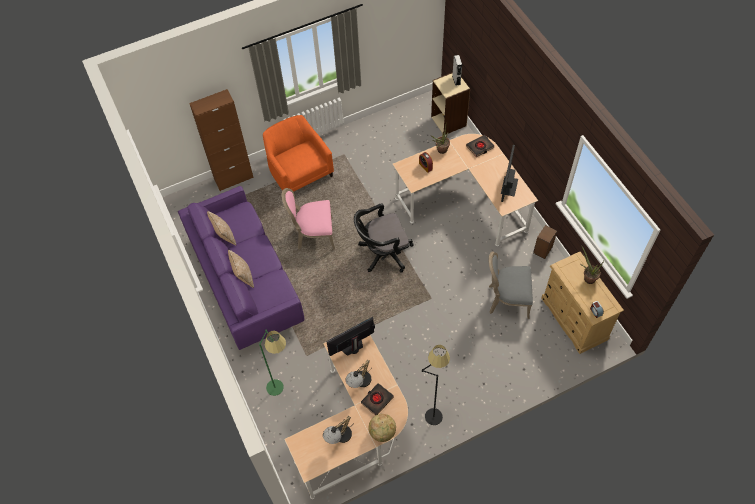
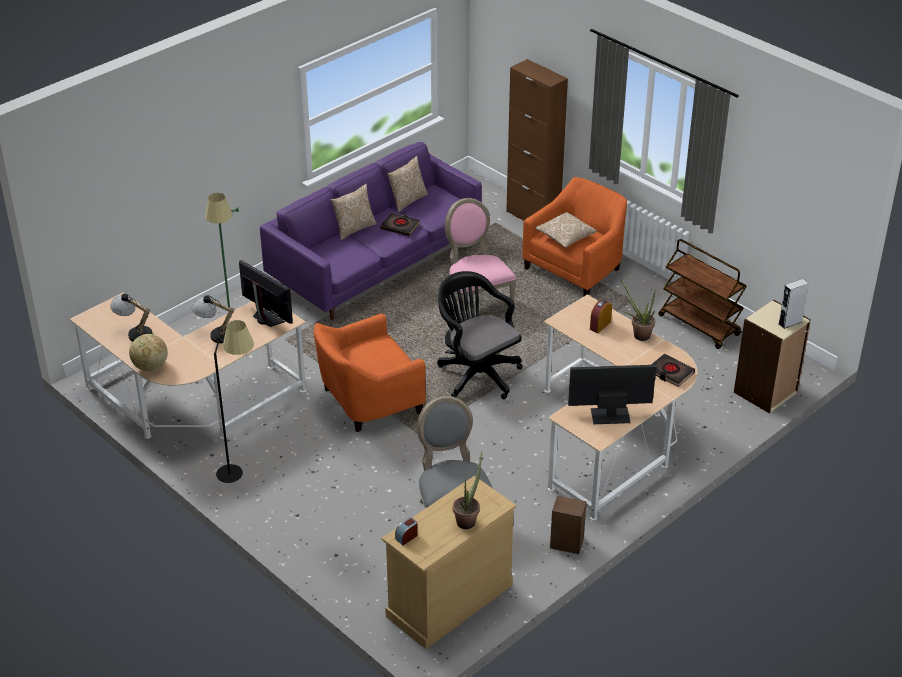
camera: 70 degrees right, 20 degrees down
(301, 161) = (565, 237): none -> pillow
(377, 400) = (195, 353): black book -> black book (400, 227)
(380, 130) = (700, 325): none -> brown cart
(388, 319) = (368, 400): none -> orange armchair

